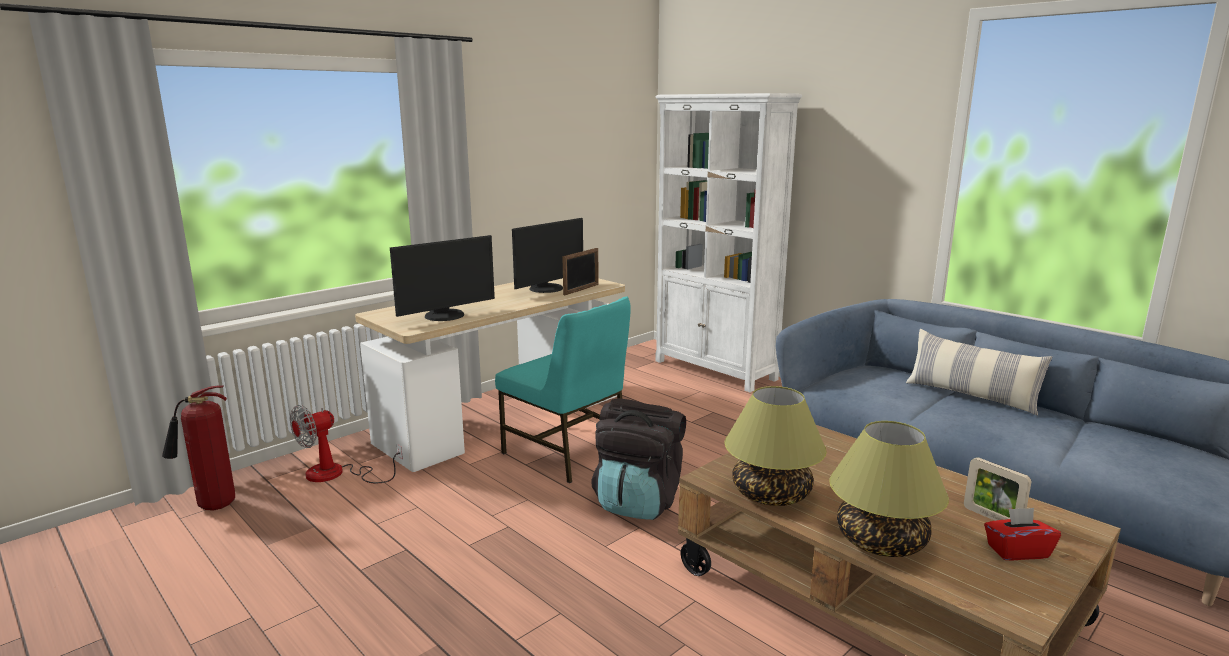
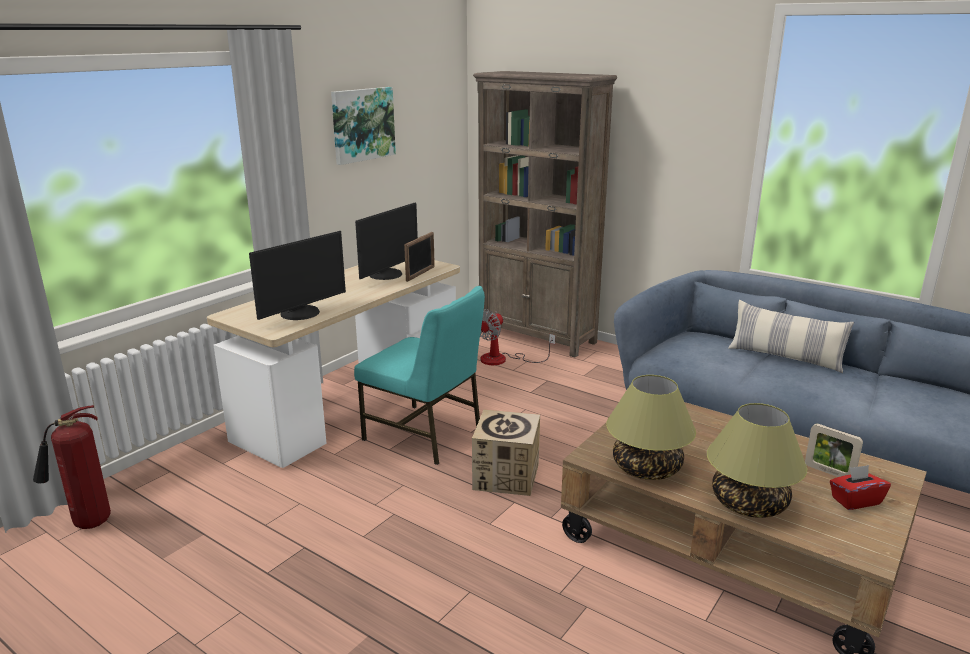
camera: 10 degrees left, 5 degrees up
(337, 474) = (205, 477): fan -> fan (503, 359)
(538, 141) = (362, 124): none -> picture
(638, 501) = (506, 476): black backpack -> cardboard box
(715, 370) = (537, 336): white bookcase -> brown bookcase

